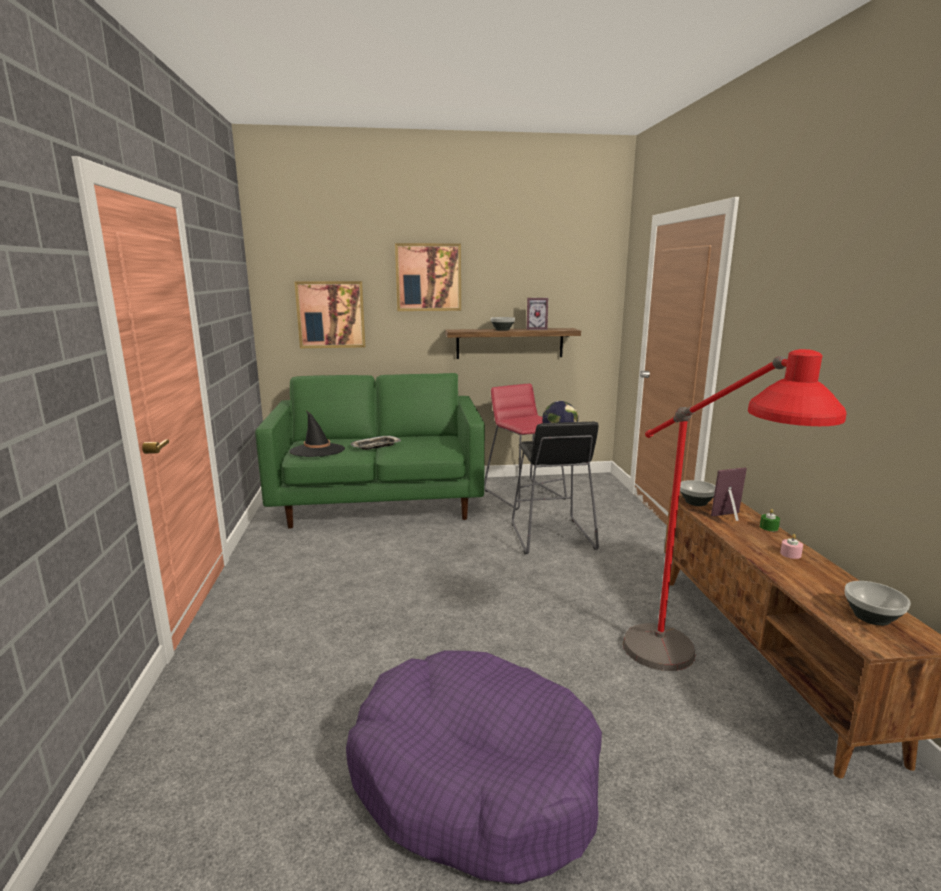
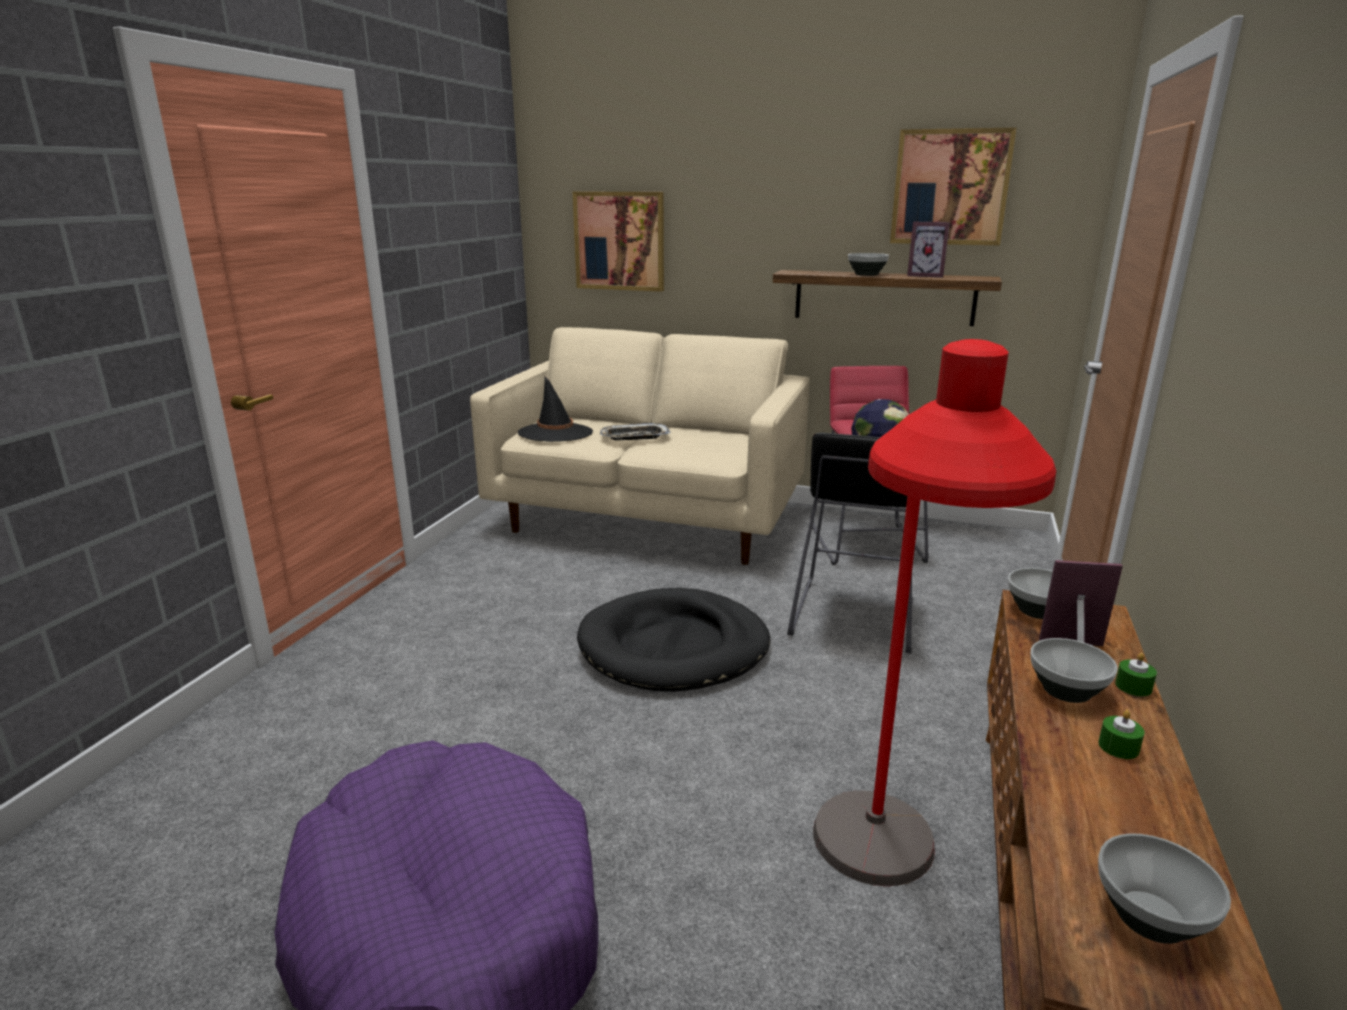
camera: 25 degrees right, 5 degrees up
(380, 504) = (648, 520): green sofa -> beige sofa
(428, 277) = (760, 186): picture -> picture (950, 187)
(465, 576) = (674, 647): none -> black dog bed
(746, 536) = (1065, 691): none -> bowl
(790, 554) = (1118, 747): pink candle -> green candle

